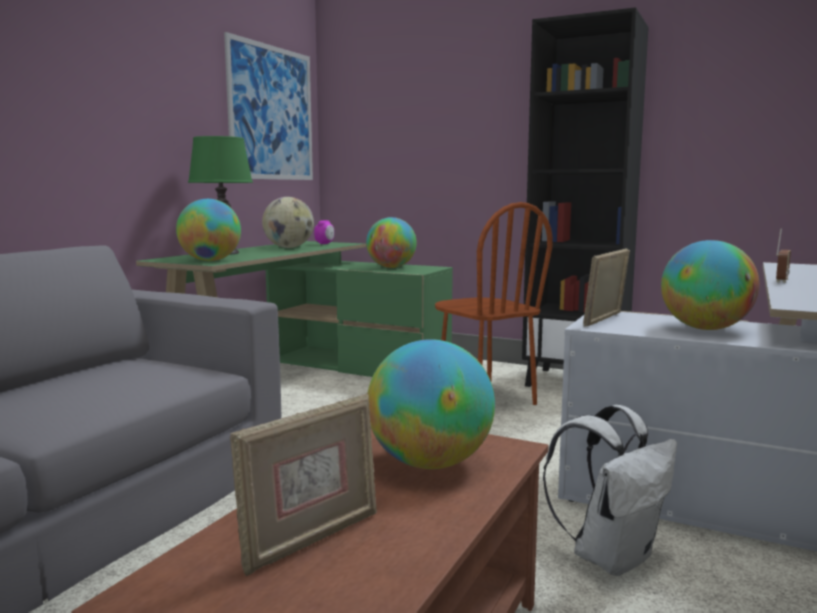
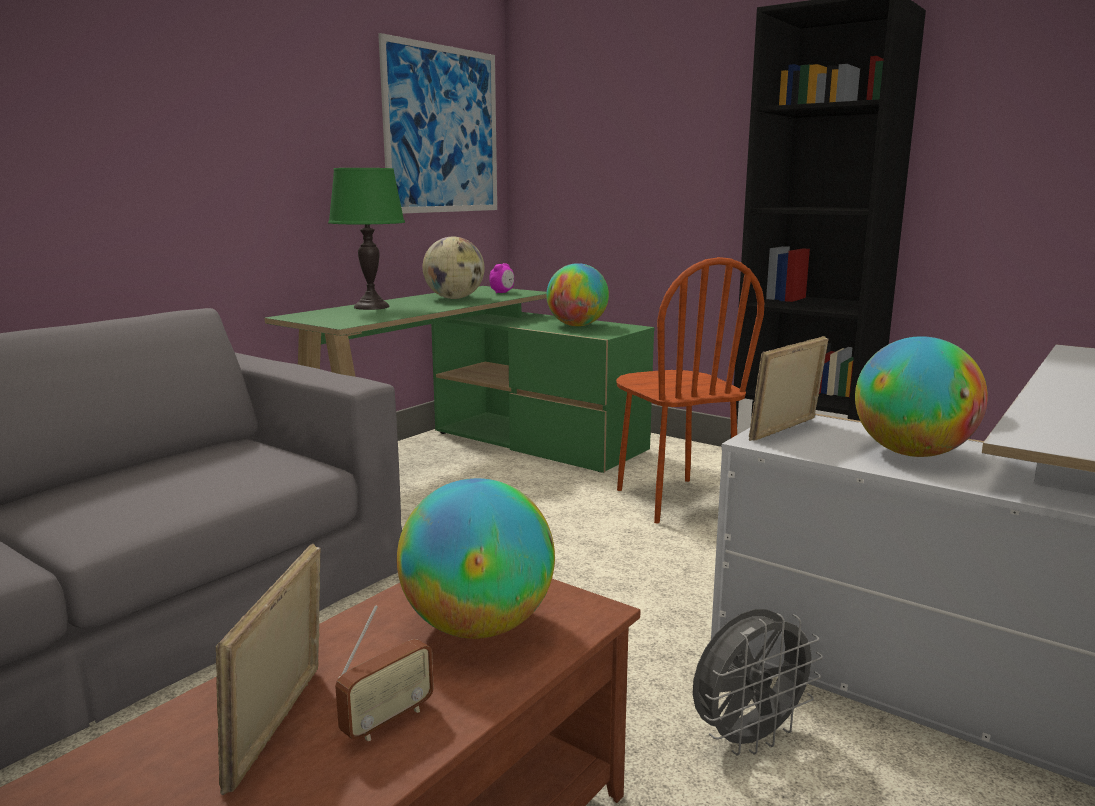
camera: 10 degrees right, 5 degrees up
(210, 260) = (345, 320): globe -> none
(311, 539) = (281, 726): picture frame -> picture frame turned 135 degrees clockwise
(611, 556) = (748, 738): white backpack -> grey fan
(781, 280) = (1048, 385): radio -> radio (387, 721)

